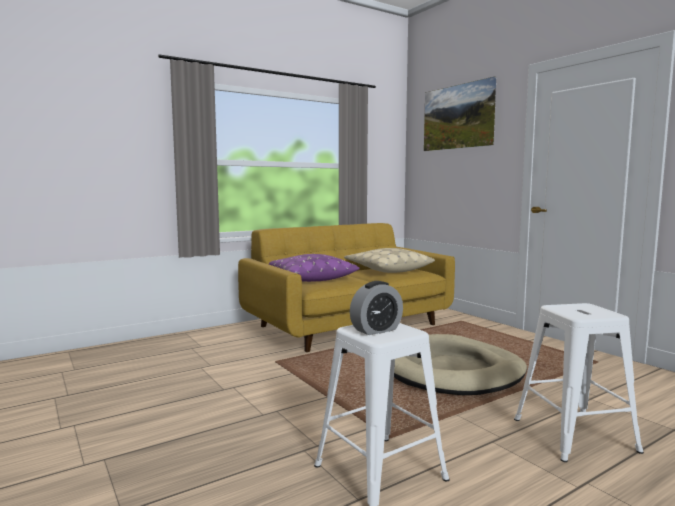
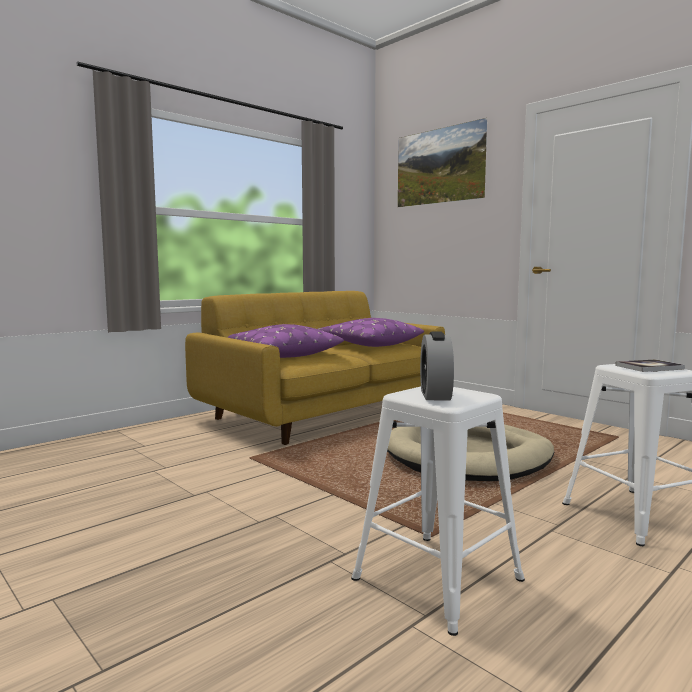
camera: 10 degrees left, 0 degrees up
(376, 330) = (435, 395): alarm clock -> alarm clock turned 135 degrees clockwise
(387, 269) = (368, 344): beige pillow -> purple pillow
(586, 309) = (649, 367): none -> book

